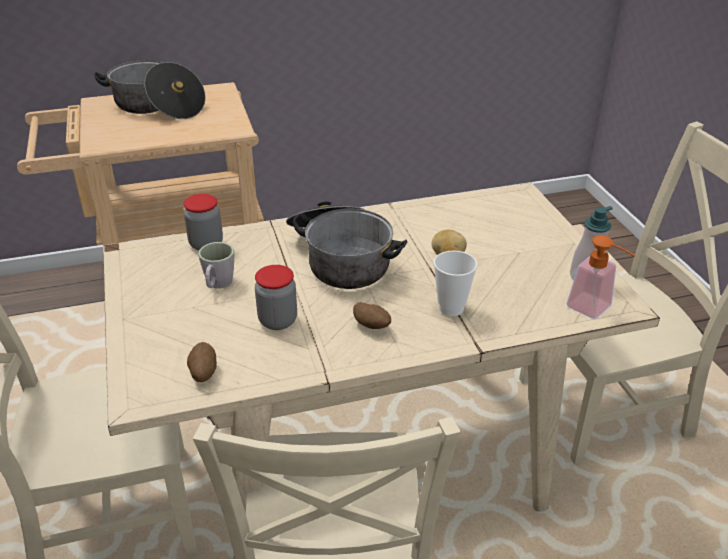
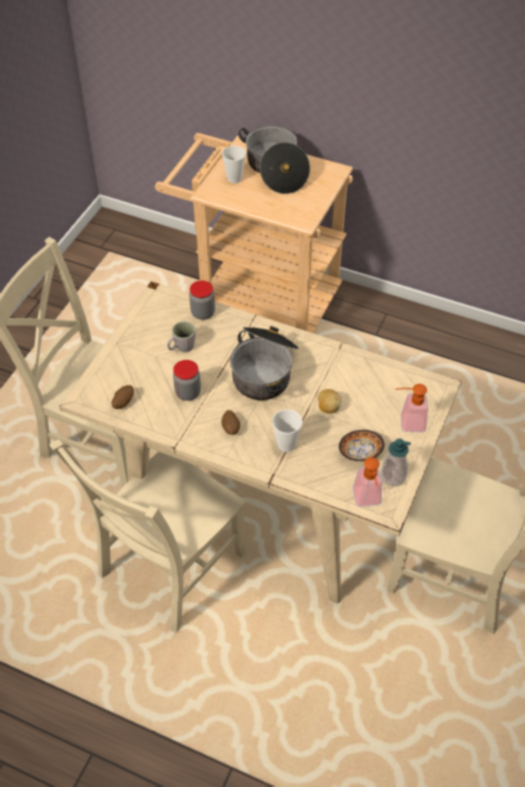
camera: 40 degrees right, 15 degrees up
(117, 126) = (234, 179): none -> cup
(531, 275) = (361, 453): none -> bowl
(535, 231) = (407, 423): none -> soap dispenser

